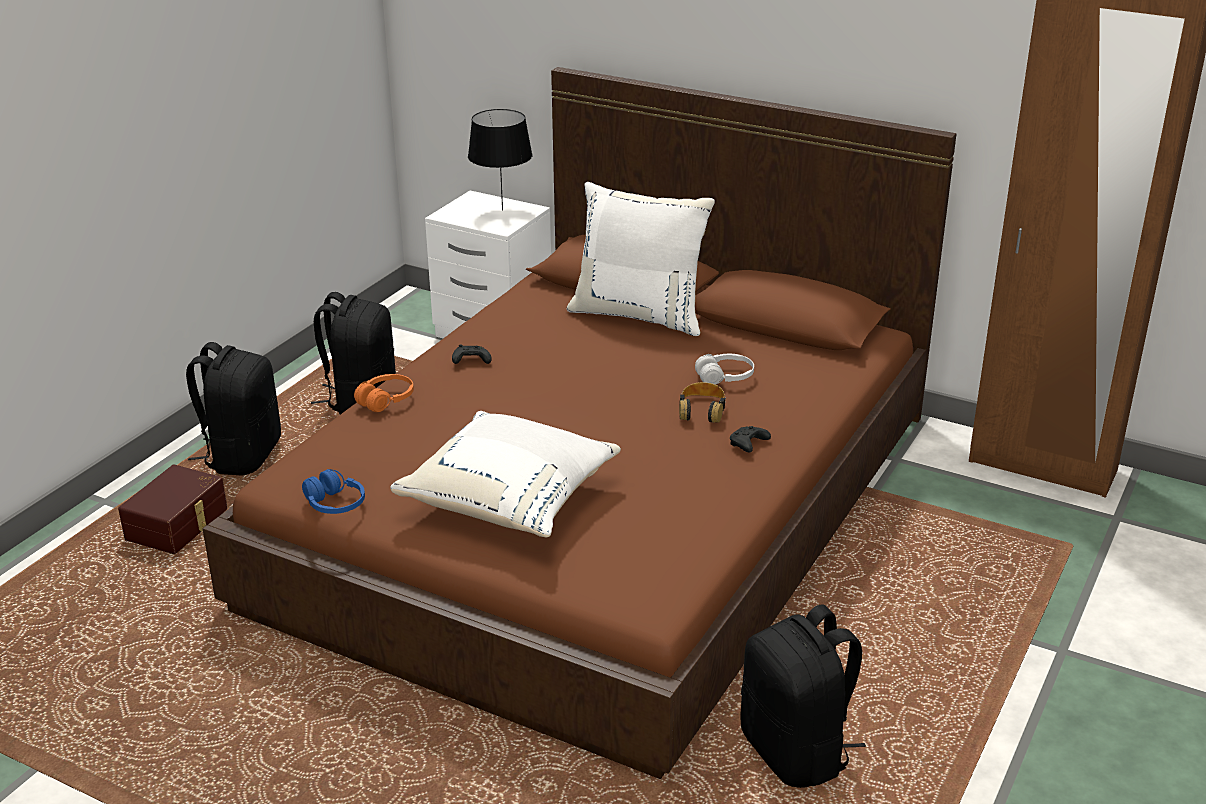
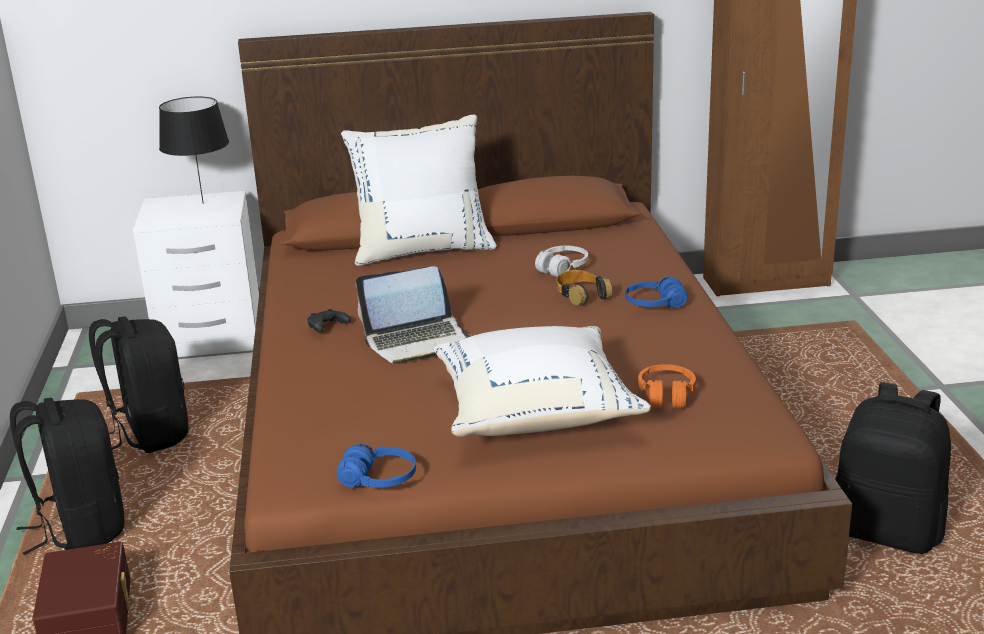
camera: 35 degrees left, 5 degrees down
(386, 400) = (293, 383): orange headphones -> orange headphones (666, 395)
(513, 400) = (416, 341): none -> laptop
(748, 445) = (655, 304): black game controller -> blue headphones

